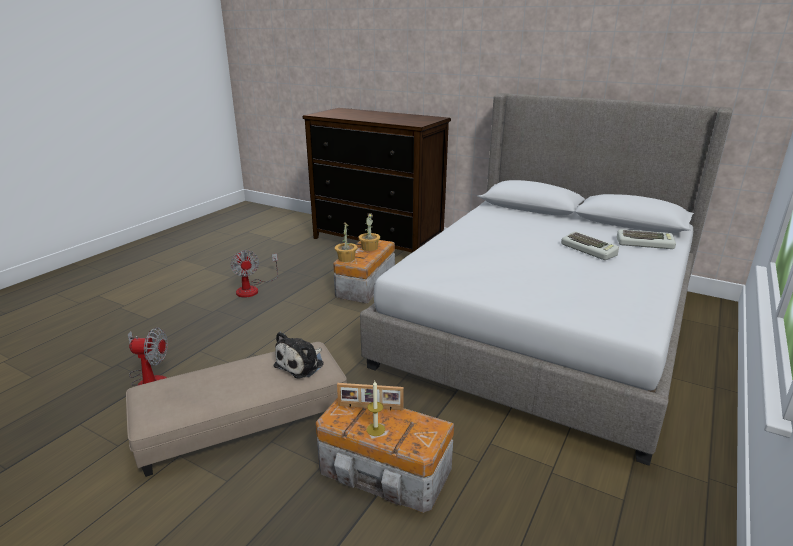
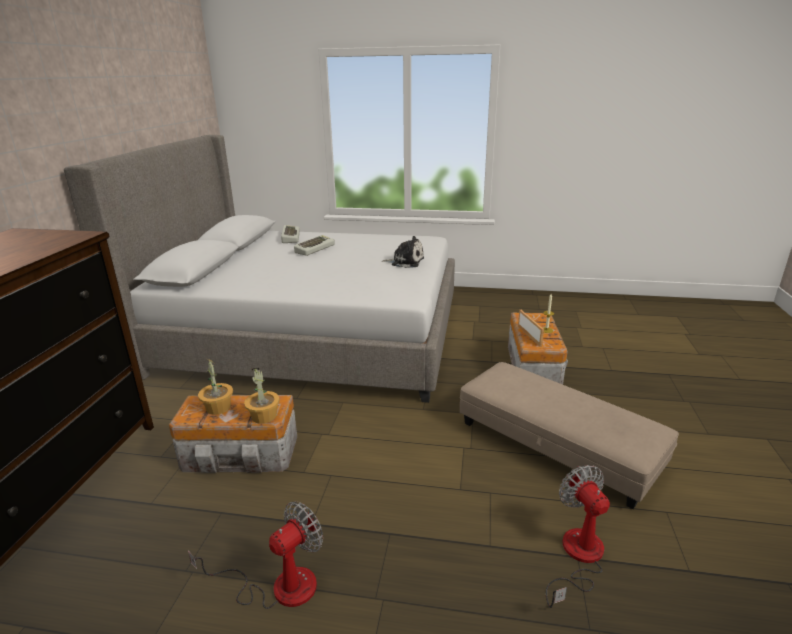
camera: 110 degrees left, 0 degrees up
(301, 364) = (511, 378): plush toy -> plush toy (405, 262)

